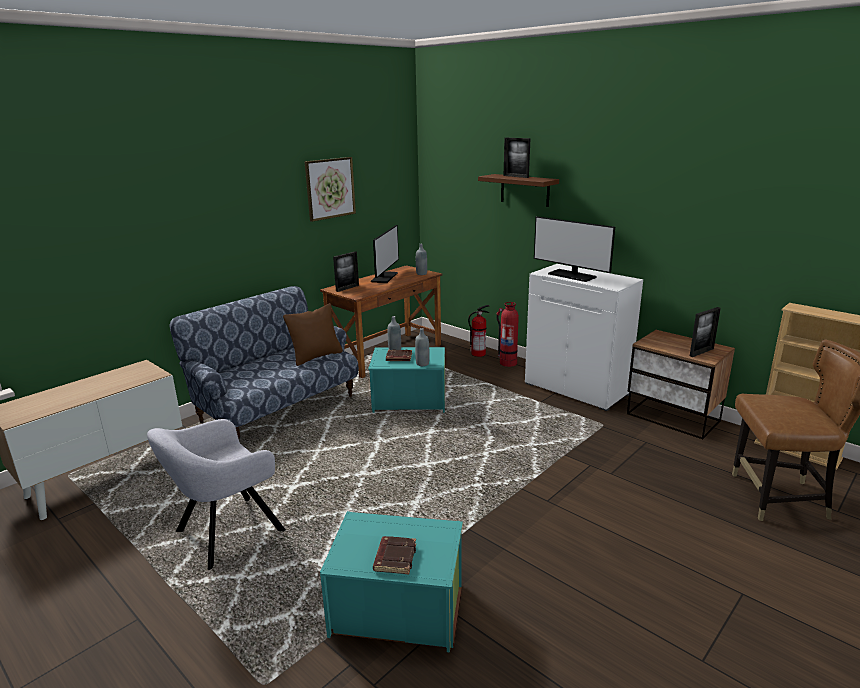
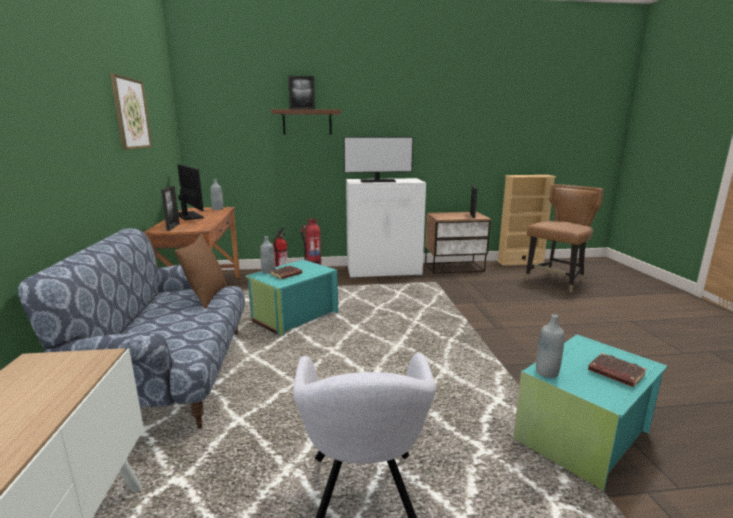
camera: 50 degrees left, 5 degrees down
(422, 364) = (314, 272): grey bottle -> grey bottle (546, 372)

